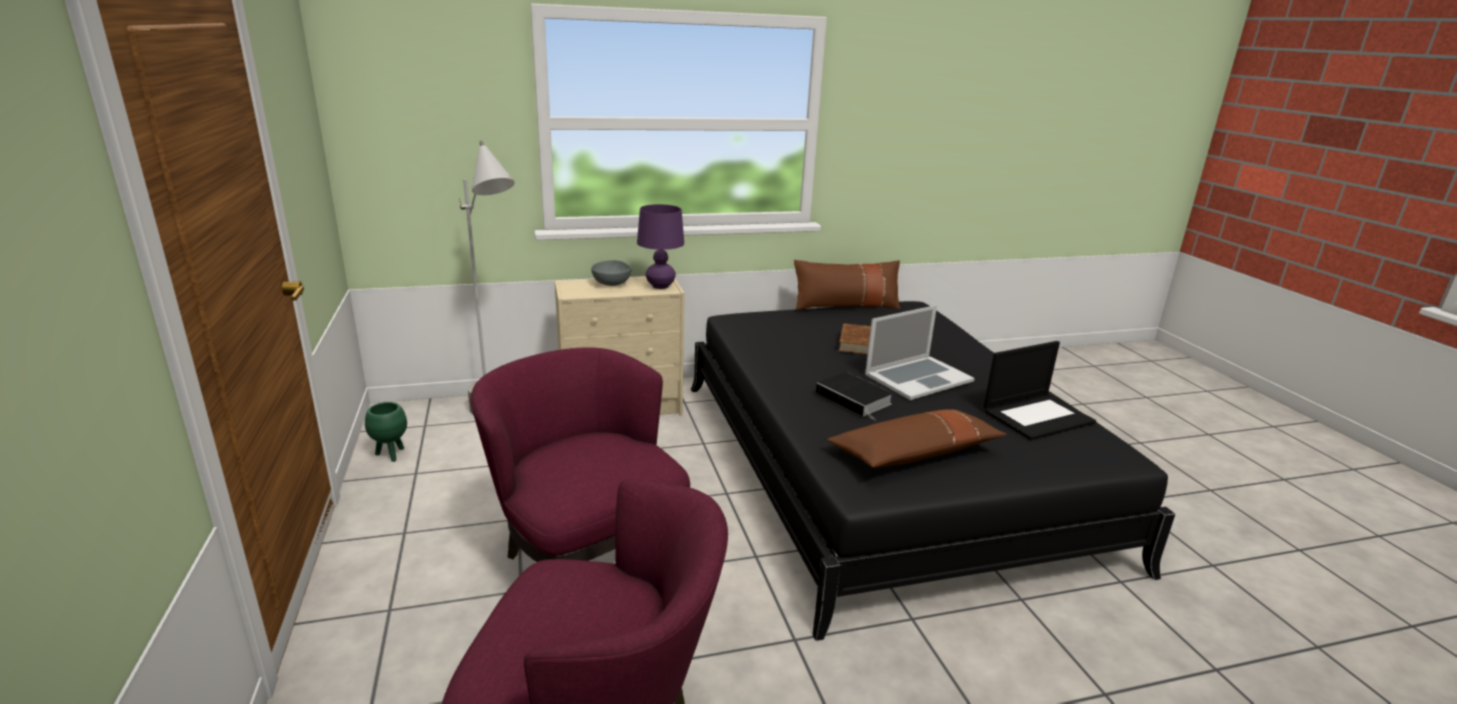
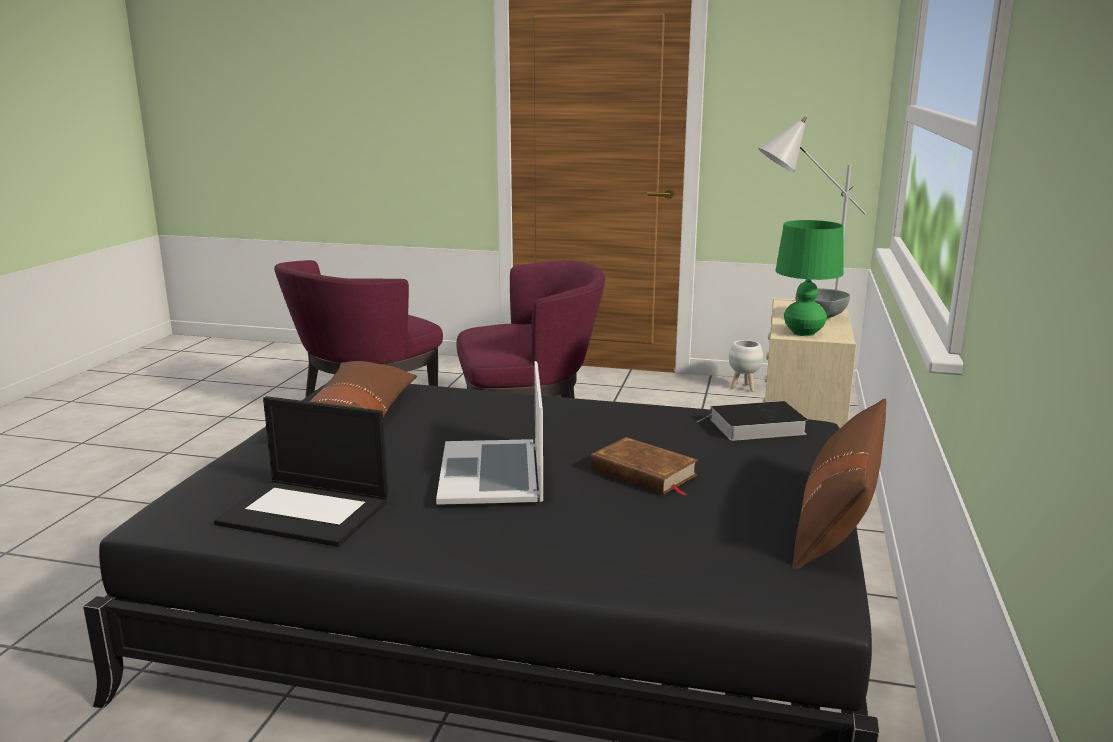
camera: 120 degrees right, 5 degrees down
(391, 454) = (744, 388): green planter -> white planter
(660, 286) = (803, 333): purple table lamp -> green table lamp
(855, 399) = (485, 422): book -> book (755, 427)
(1037, 416) = (307, 512): laptop -> laptop turned 75 degrees counterclockwise

